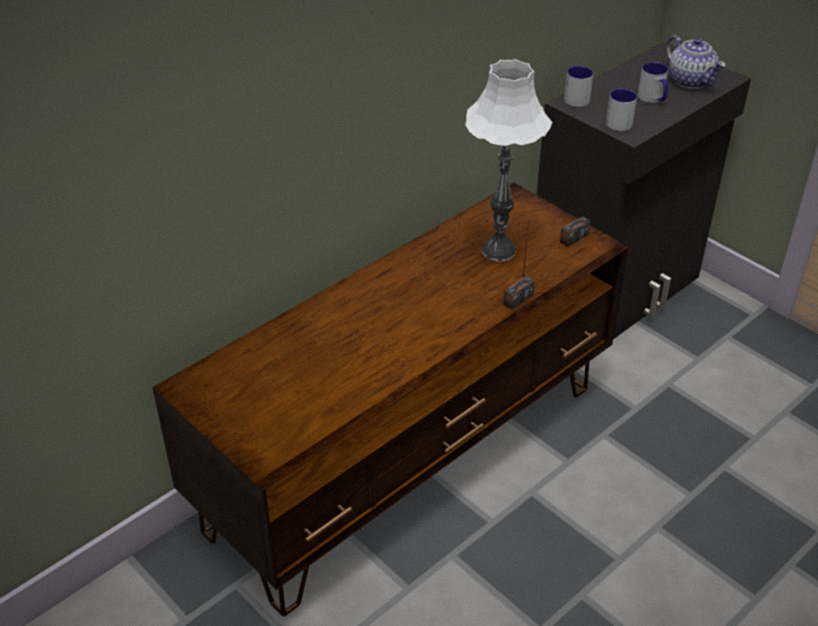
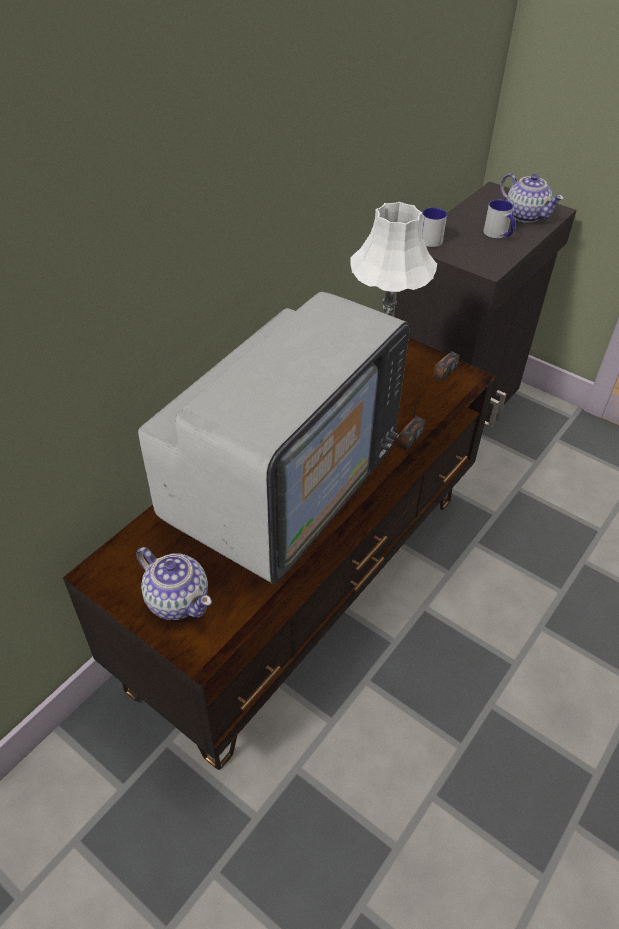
camera: 10 degrees left, 5 degrees up
(254, 417) = (177, 599): none -> teapot
(375, 332) = (281, 488): none -> television
(620, 121) = (476, 258): mug -> none

